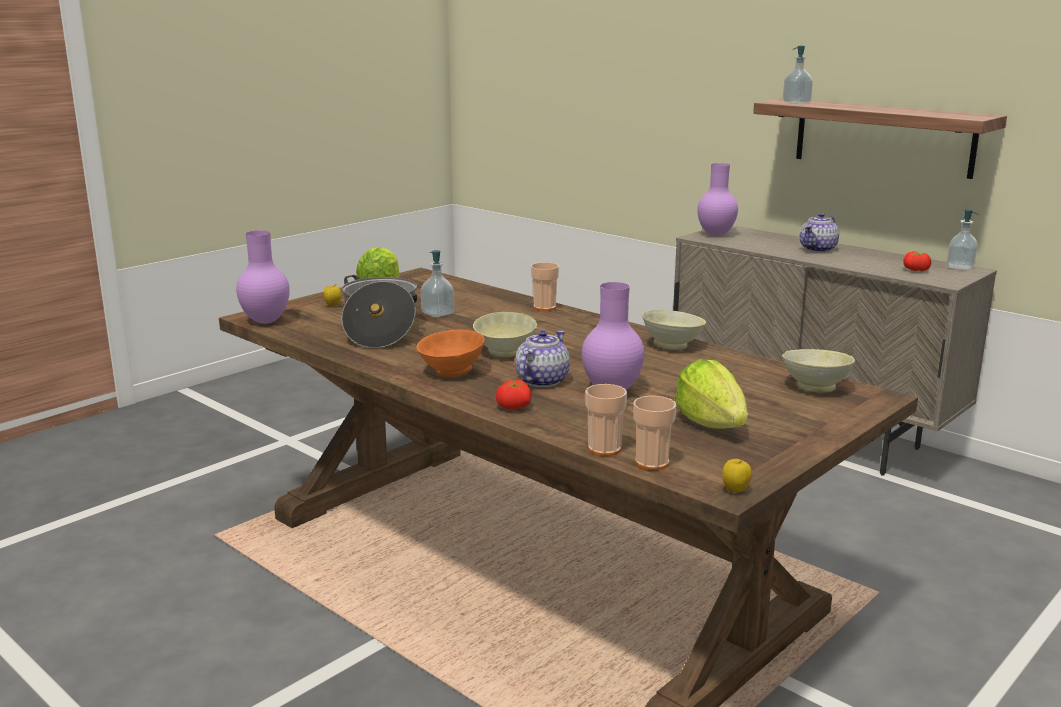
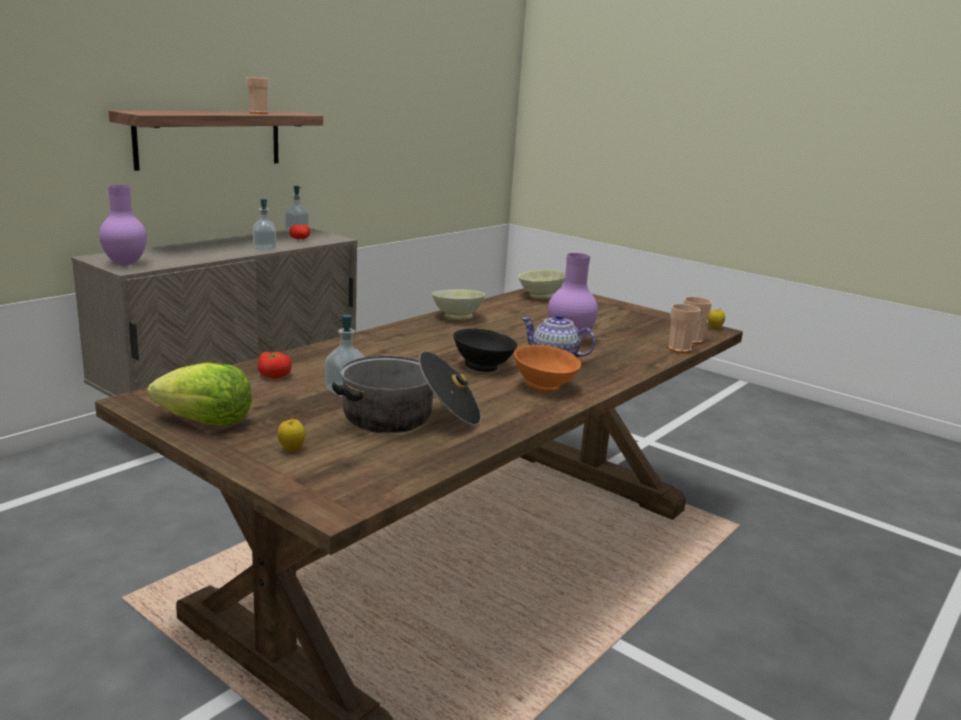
camera: 95 degrees left, 0 degrees up
(266, 321) = (361, 491): purple vase -> none
(504, 352) = (483, 367): beige bowl -> black bowl
(514, 406) = (618, 368): tomato -> tomato (274, 375)
(544, 307) = (333, 347): cup -> cup (258, 113)
(712, 424) = (618, 323): lettuce -> none
(796, 102) = (156, 112): soap dispenser -> soap dispenser (264, 249)
(818, 249) = (215, 247): teapot -> none

